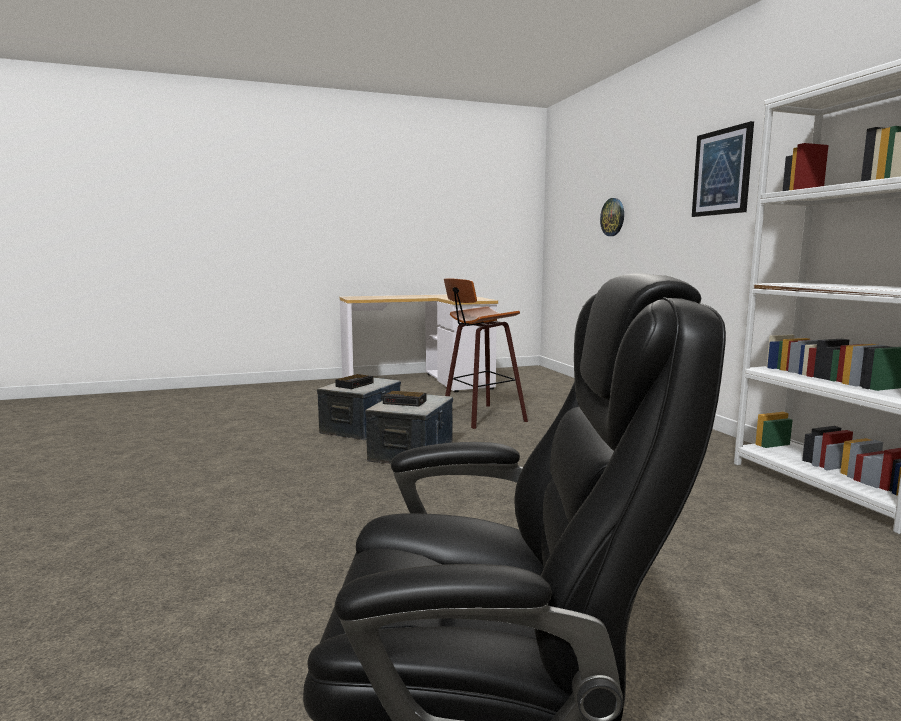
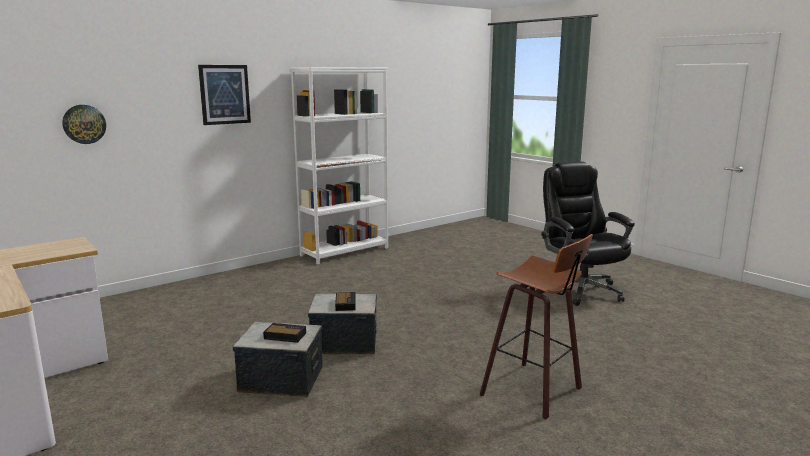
camera: 110 degrees left, 5 degrees up
(480, 417) = (226, 333): stool -> stool (535, 391)

